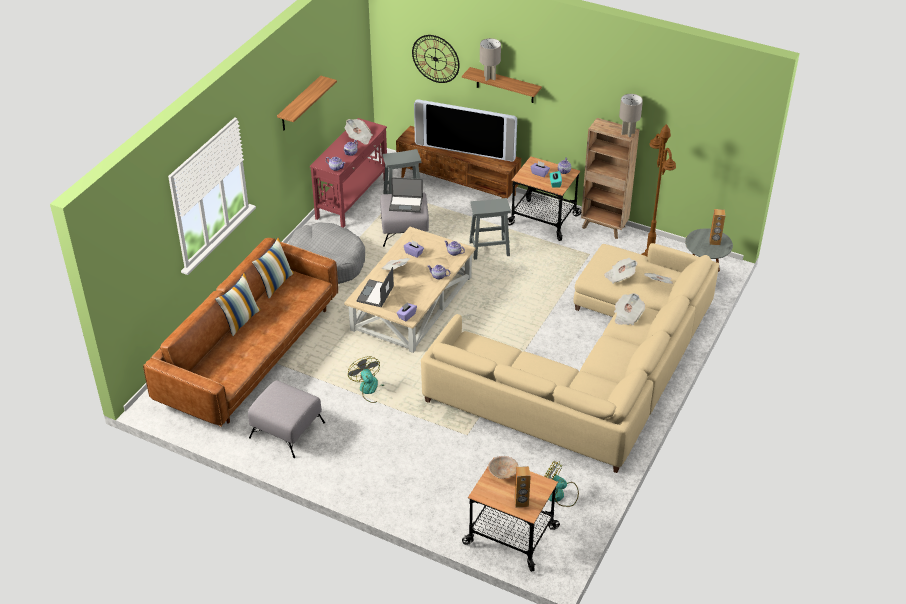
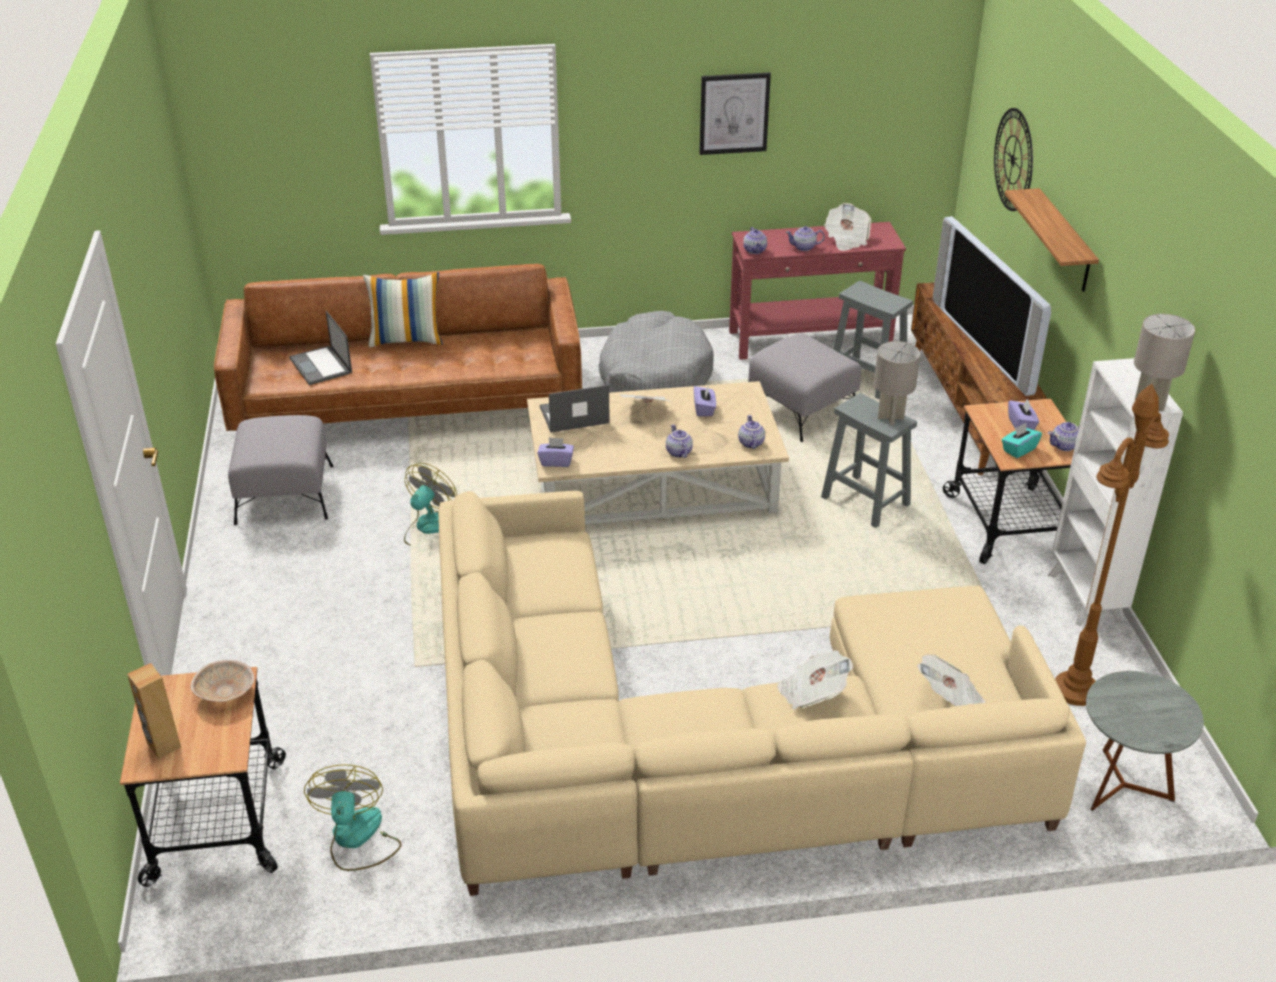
camera: 55 degrees right, 5 degrees down
(275, 283) = (508, 333): pillow -> none
(299, 104) = (734, 113): shelf -> picture
(406, 204) = (805, 357): laptop -> laptop (321, 366)
(490, 77) = (1040, 211): grey table lamp -> grey table lamp (891, 418)
(604, 227) = (1085, 598): brown bookcase -> white bookcase
(619, 277) = (910, 639): newspaper -> none
(714, 242) = (1157, 716): brown speaker -> none

